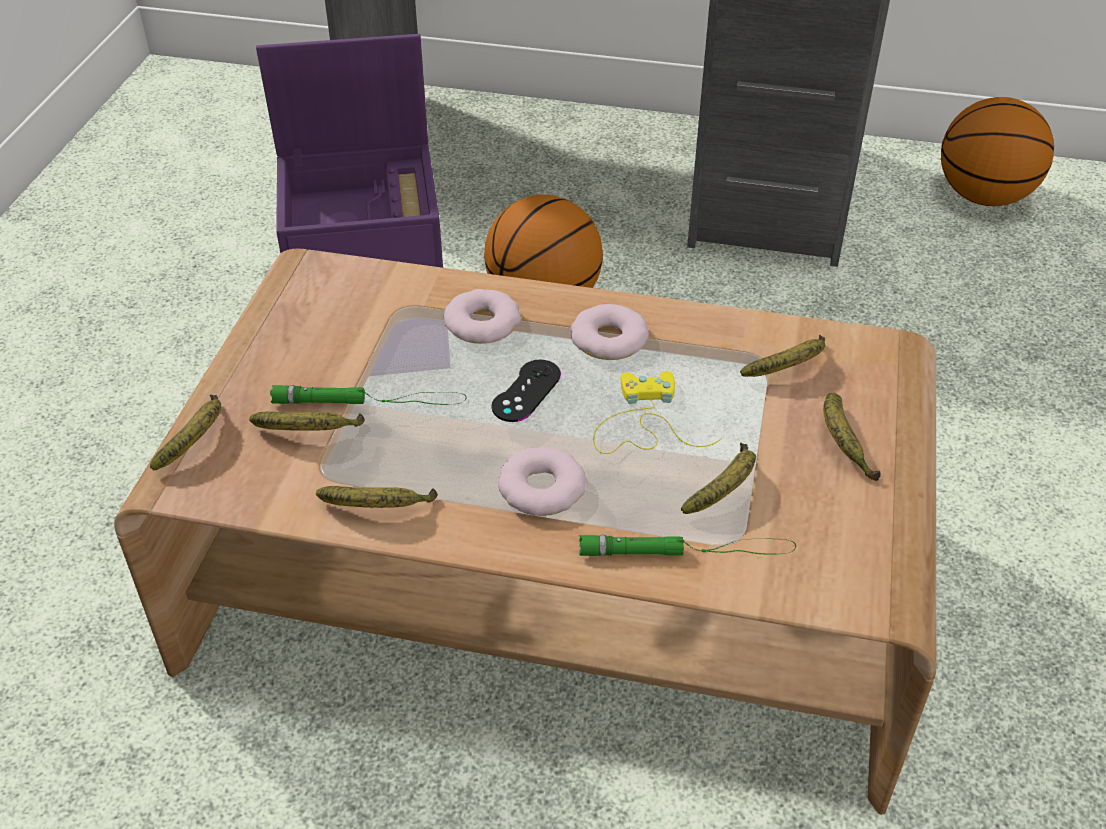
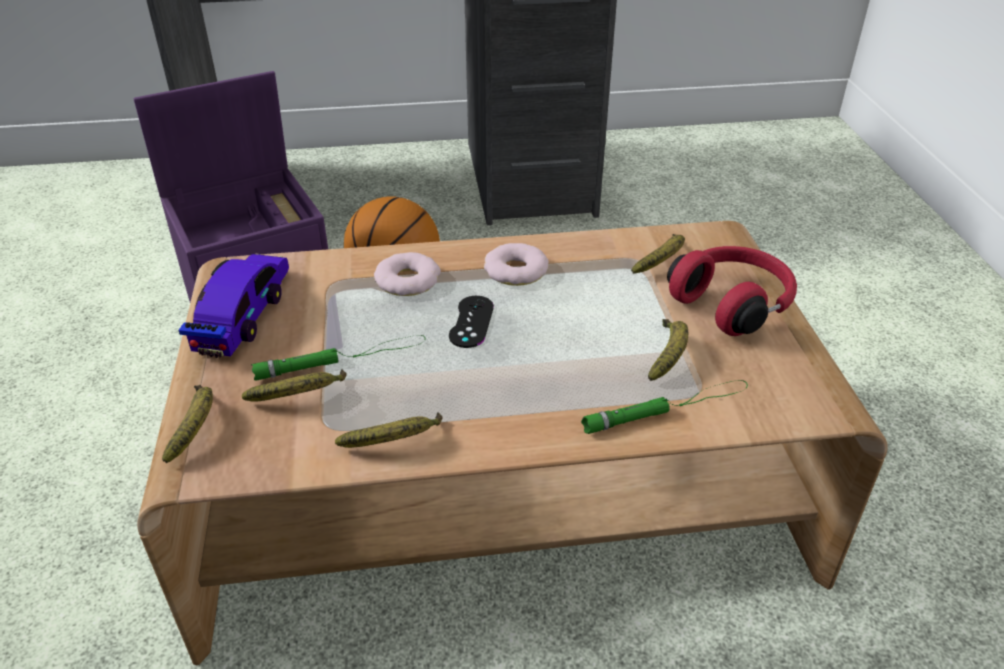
camera: 20 degrees left, 5 degrees down
(295, 323) = (243, 314): none -> toy car
(541, 488) = (525, 391): donut -> none
(643, 422) = (577, 323): yellow game controller -> none
(843, 444) = (733, 304): banana -> red headphones
(983, 196) = (670, 156): basketball -> none

